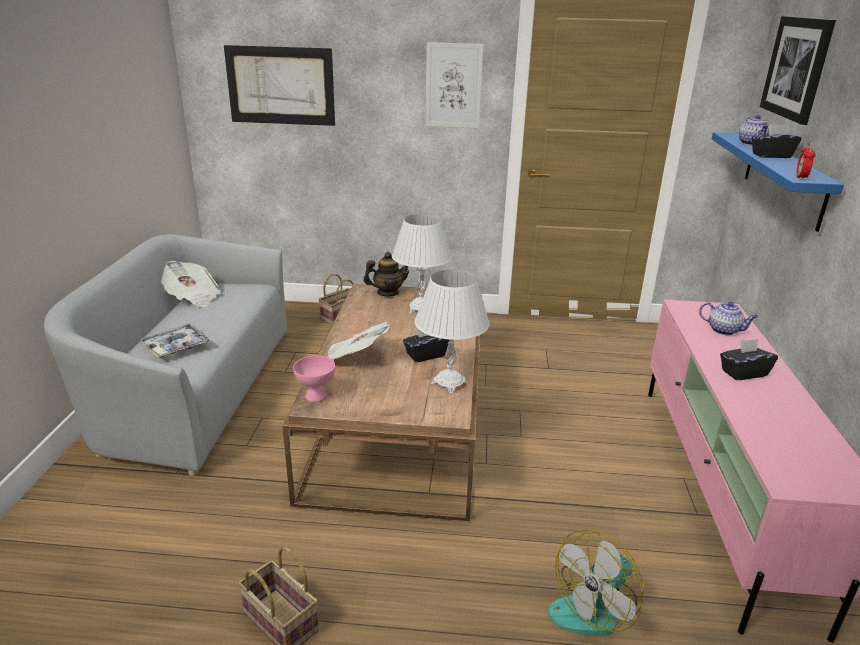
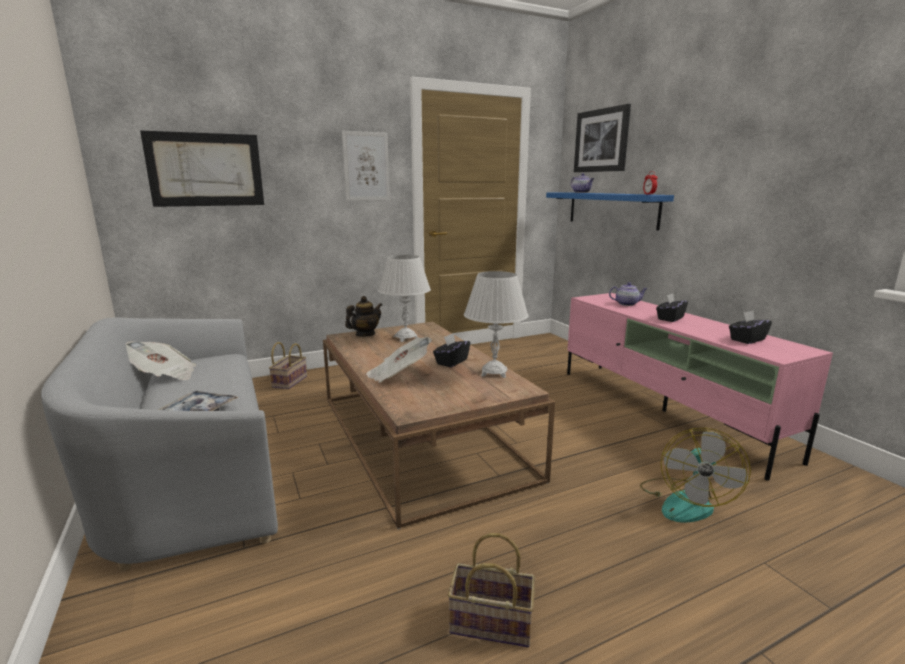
camera: 30 degrees left, 10 degrees down
(315, 396) = (402, 407): pink bowl -> none
(771, 156) = (606, 193): black tissue box -> black tissue box (747, 339)

